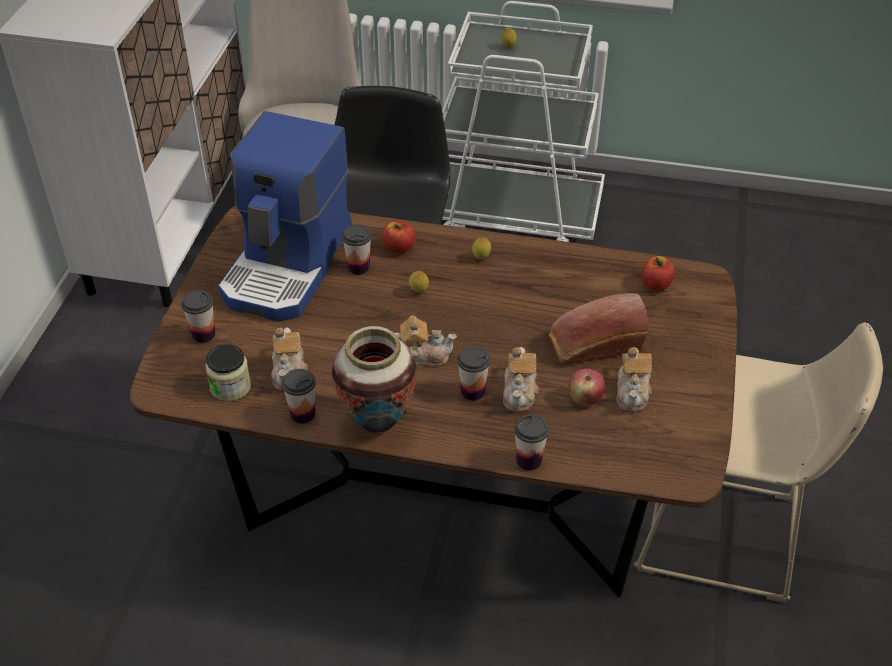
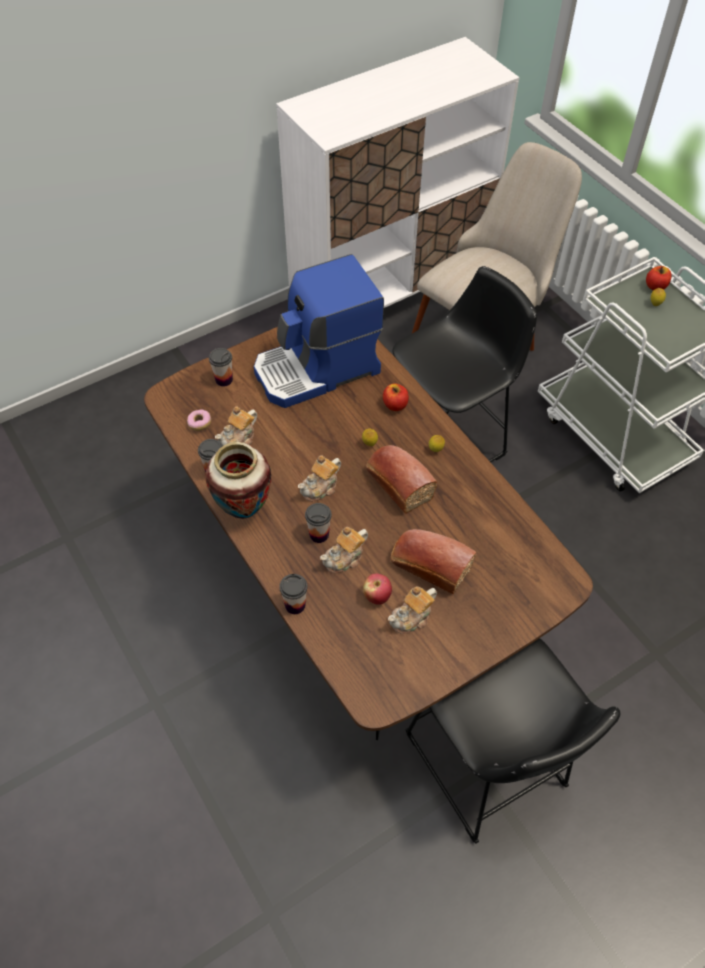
camera: 45 degrees right, 10 degrees up
(230, 387) = (199, 423): jar -> donut
(358, 267) = (355, 400): cup -> none
(423, 355) = (320, 487): teapot -> teapot turned 90 degrees clockwise
(484, 304) = (397, 483): none -> bread
(656, 284) = (526, 558): apple -> apple (655, 286)
(727, 537) = (489, 768): beige stool -> black stool

